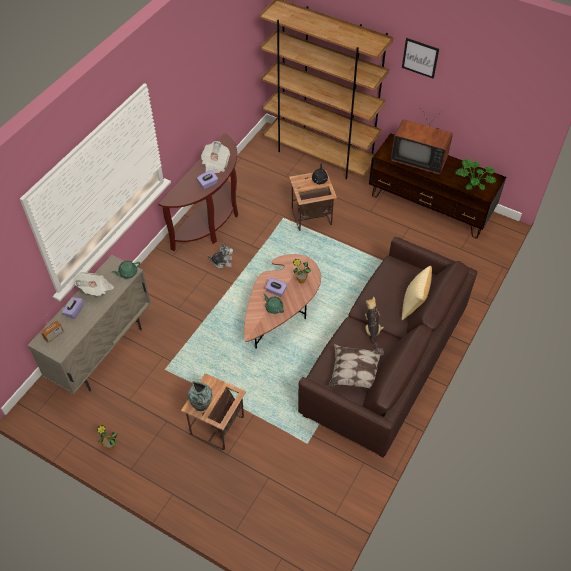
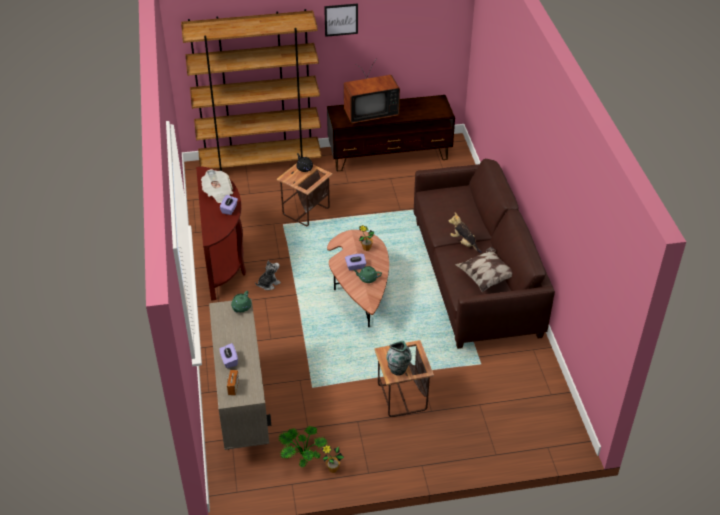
camera: 40 degrees left, 10 degrees down
(96, 289) = (228, 334): newspaper -> none
(414, 304) = (475, 211): pillow -> none
(472, 185) = (428, 111): potted plant -> potted plant (302, 456)

